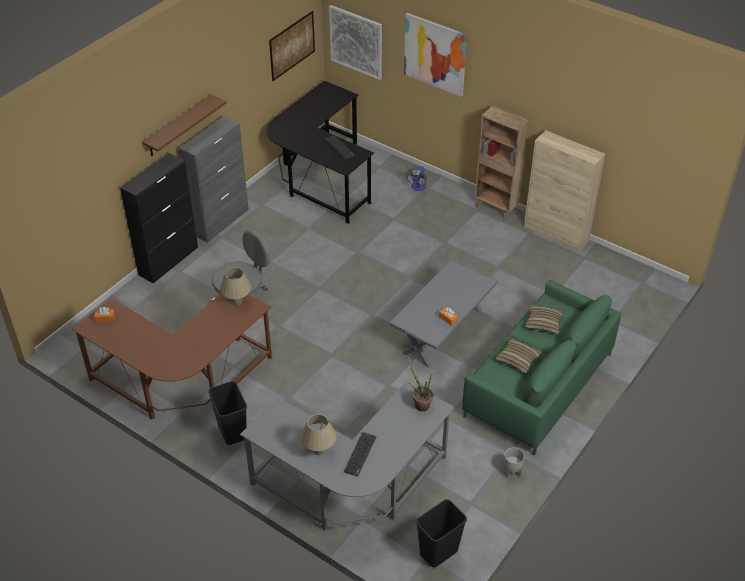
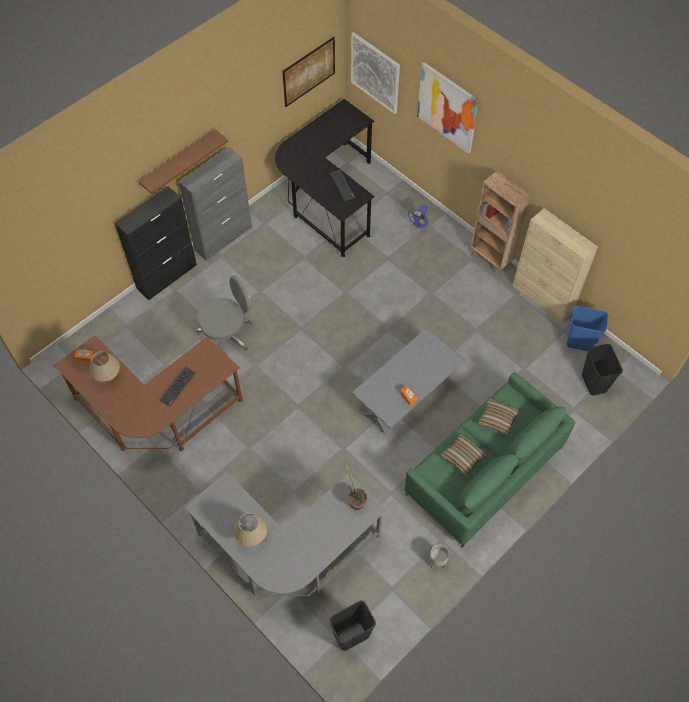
camera: 10 degrees right, 15 degrees up
(232, 432) = (192, 476): black trash can -> black trash can (594, 383)
(237, 302) = (209, 357): beige table lamp -> beige table lamp (108, 377)
(360, 454) = (288, 547): keyboard -> keyboard (178, 386)
(602, 265) = (579, 343): none -> blue trash can

